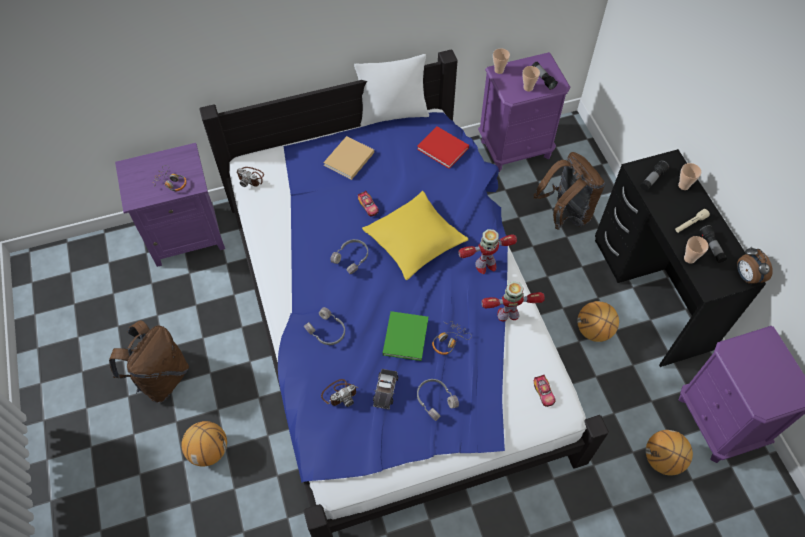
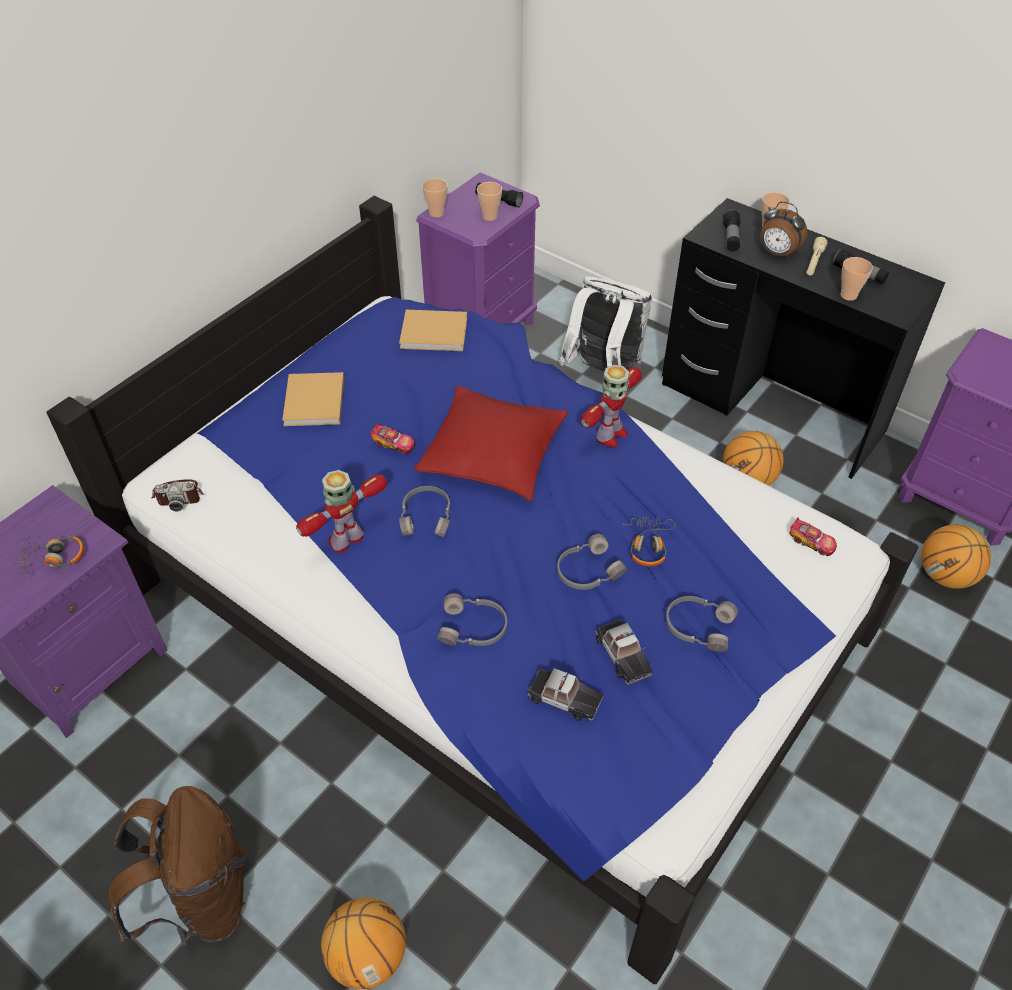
camera: 35 degrees left, 10 degrees down
(340, 393) = (564, 698): camera -> toy car
(393, 114) = (330, 325): white pillow -> none
(406, 335) = (587, 570): green book -> grey headphones
(414, 240) = (492, 453): yellow pillow -> red pillow
(444, 149) = (436, 333): red book -> beige book
(508, 315) = (690, 476): toy robot -> toy robot (347, 539)
(565, 214) = (603, 373): brown backpack -> white backpack
(746, 276) = (920, 284): alarm clock -> alarm clock (776, 254)

